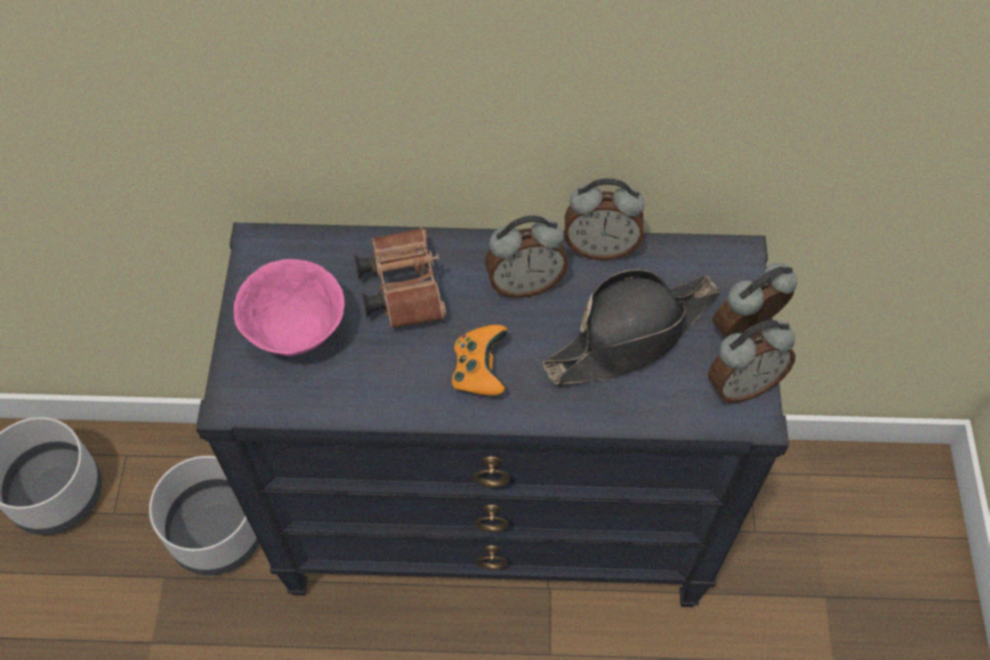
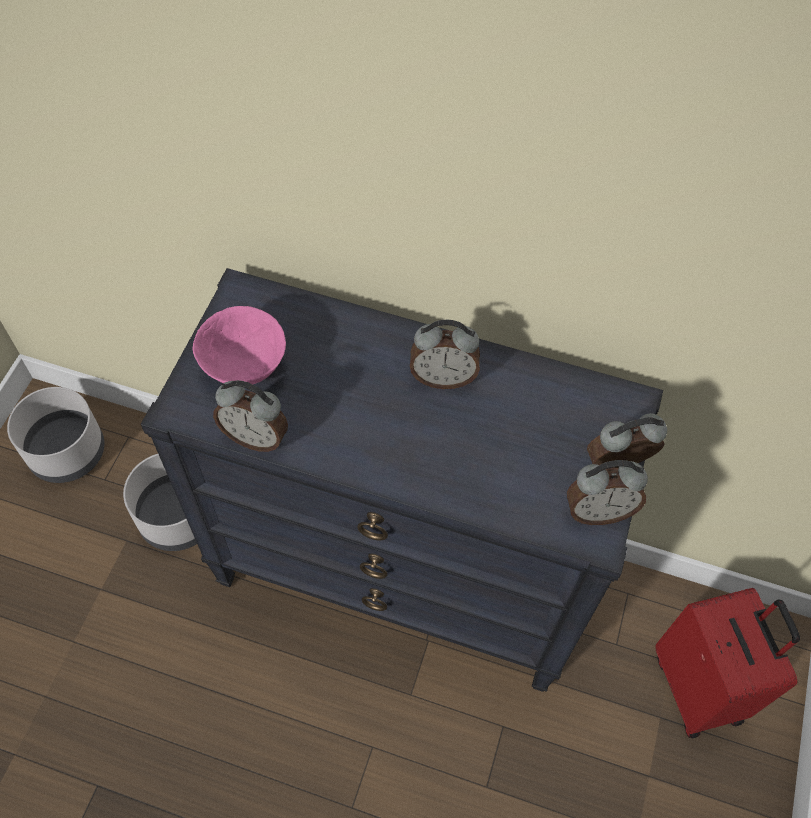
camera: 15 degrees right, 0 degrees up
(402, 286) = (342, 353): brown binoculars -> none
(479, 371) = (381, 439): orange game controller -> none
(600, 247) = (517, 364): alarm clock -> alarm clock (256, 437)
(632, 335) = (518, 444): black hat -> none
(855, 551) = (699, 687): none -> red suitcase

